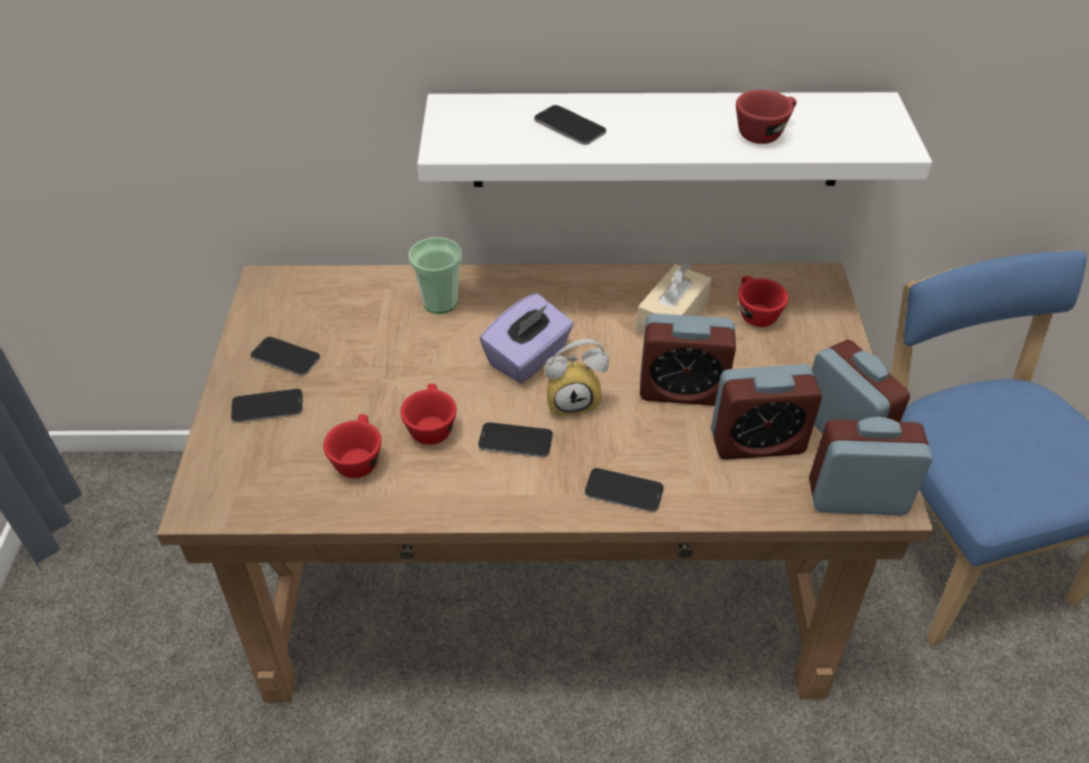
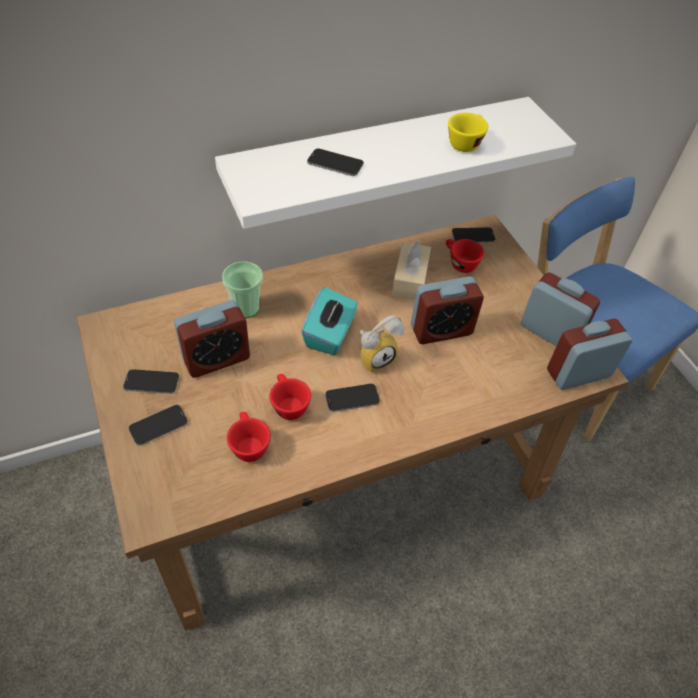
camera: 25 degrees left, 5 degrees up
(528, 358) = (330, 334): purple tissue box -> turquoise tissue box
(624, 491) = (440, 413): phone -> phone (473, 236)
(757, 442) = (504, 353): alarm clock -> alarm clock (216, 359)
(764, 132) = (465, 142): red cup -> yellow cup

